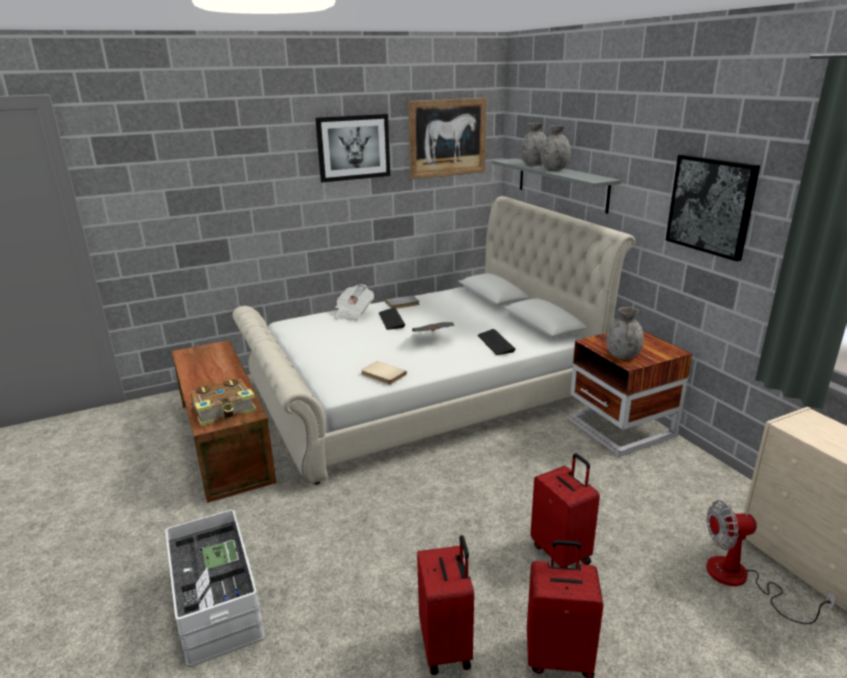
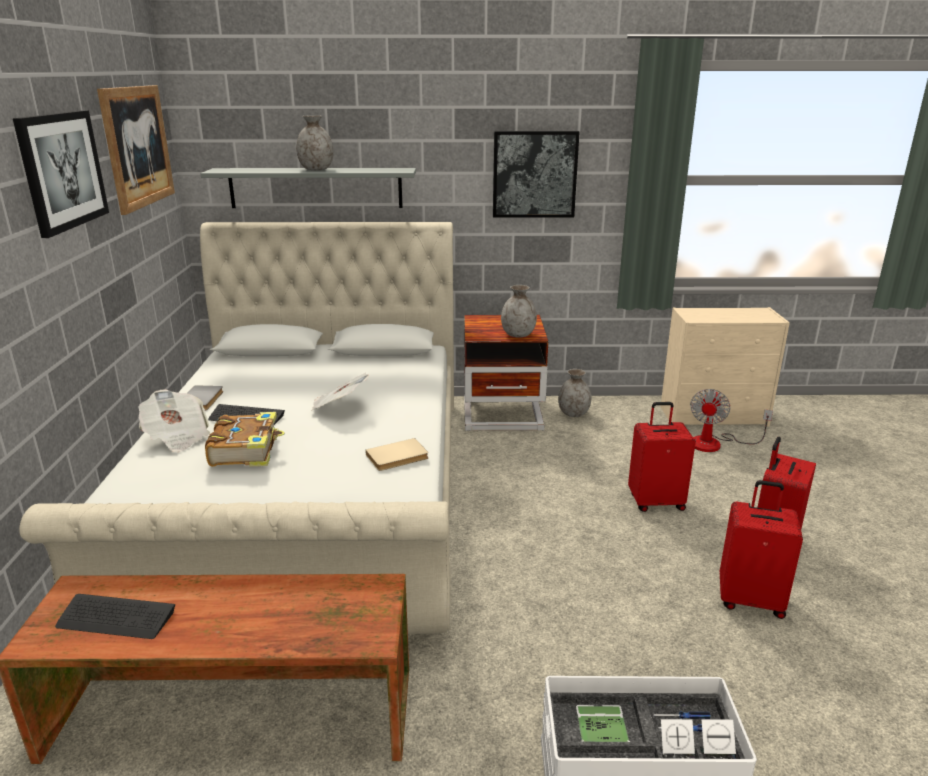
camera: 65 degrees left, 0 degrees up
(225, 410) = (342, 612): book -> book (246, 450)
(495, 343) = (397, 380): keyboard -> keyboard (116, 618)
(533, 164) = (271, 169): grey vase -> grey vase (573, 413)

